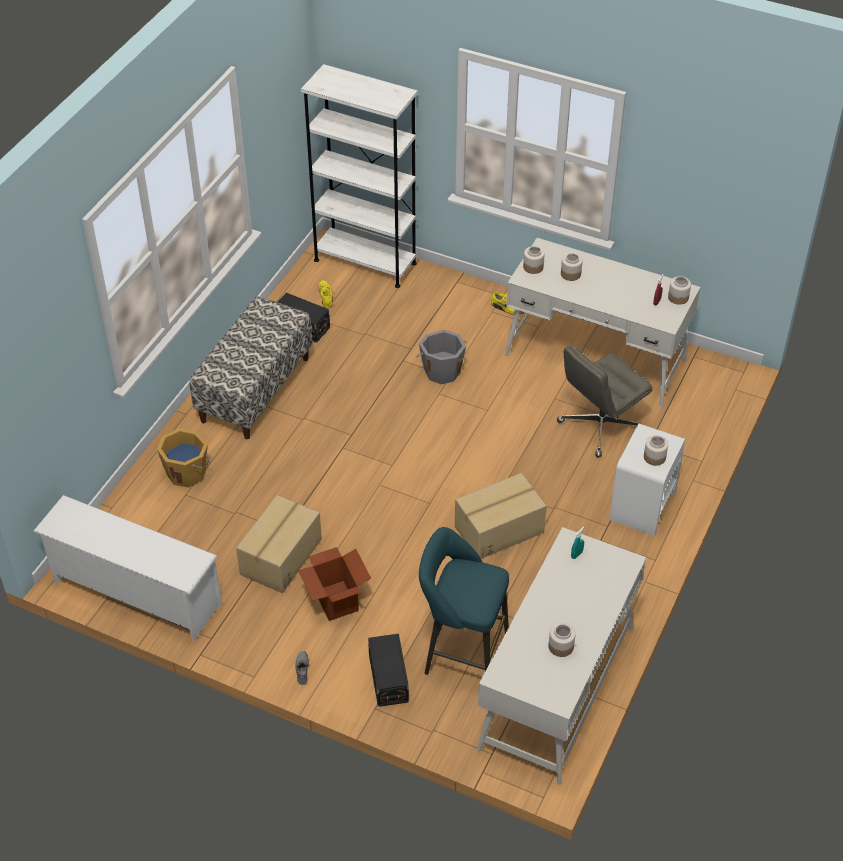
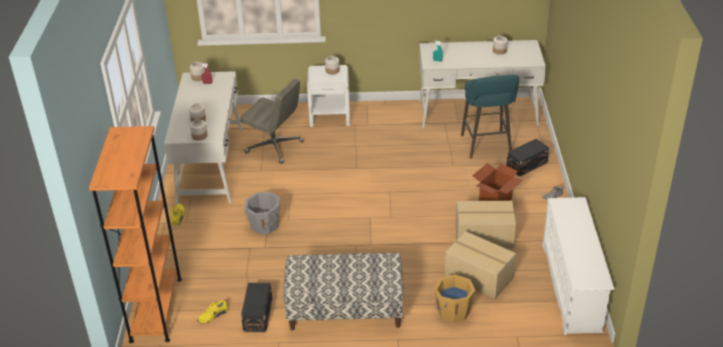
camera: 115 degrees left, 10 degrees down
(365, 262) = (156, 309): white bookcase -> orange bookcase
(498, 529) = (388, 160): cardboard box -> cardboard box (478, 277)

